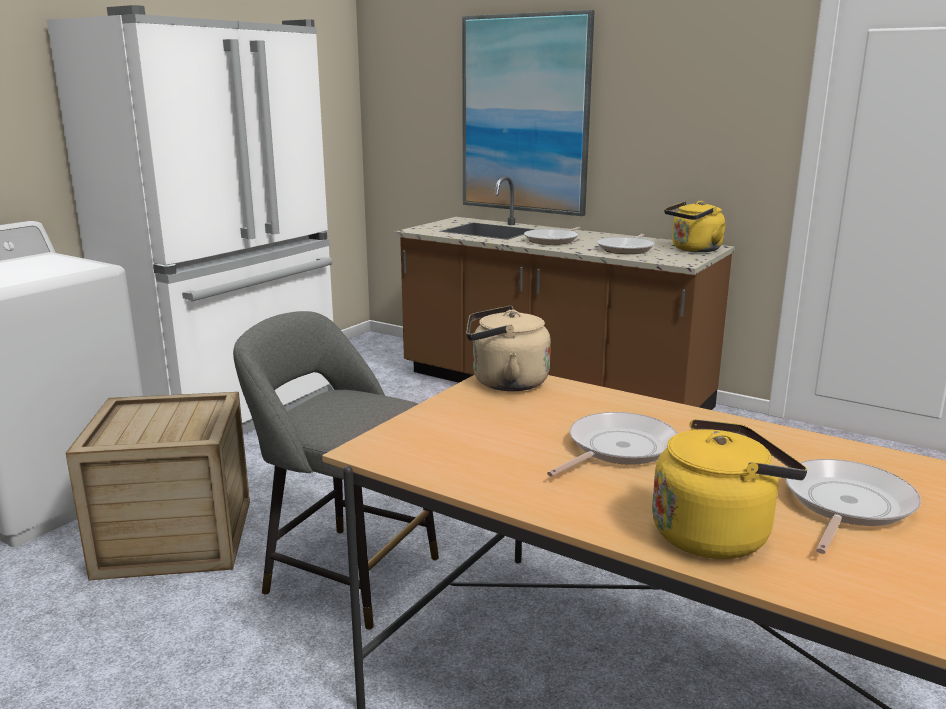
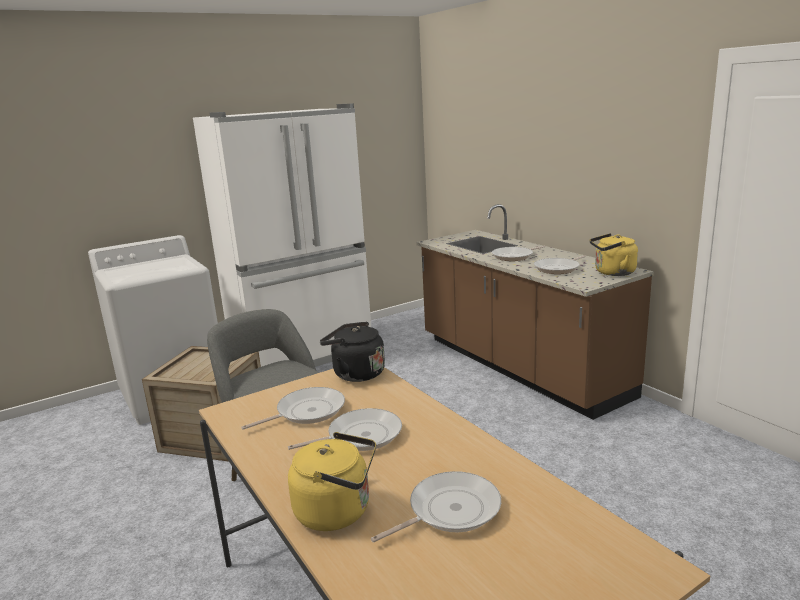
camera: 25 degrees right, 0 degrees up
(500, 433) = (307, 412): none -> frying pan
(504, 382) = (355, 373): beige kettle -> black kettle
(525, 115) = (516, 158): picture -> none

